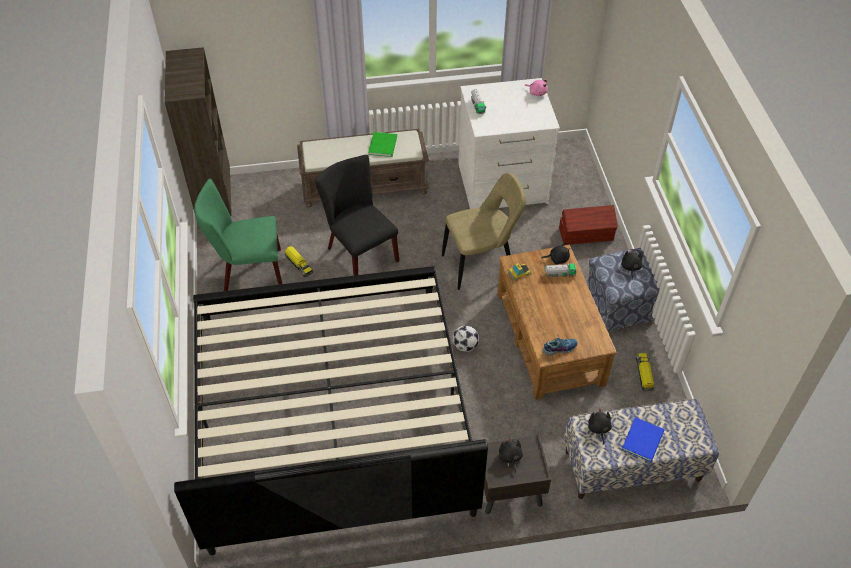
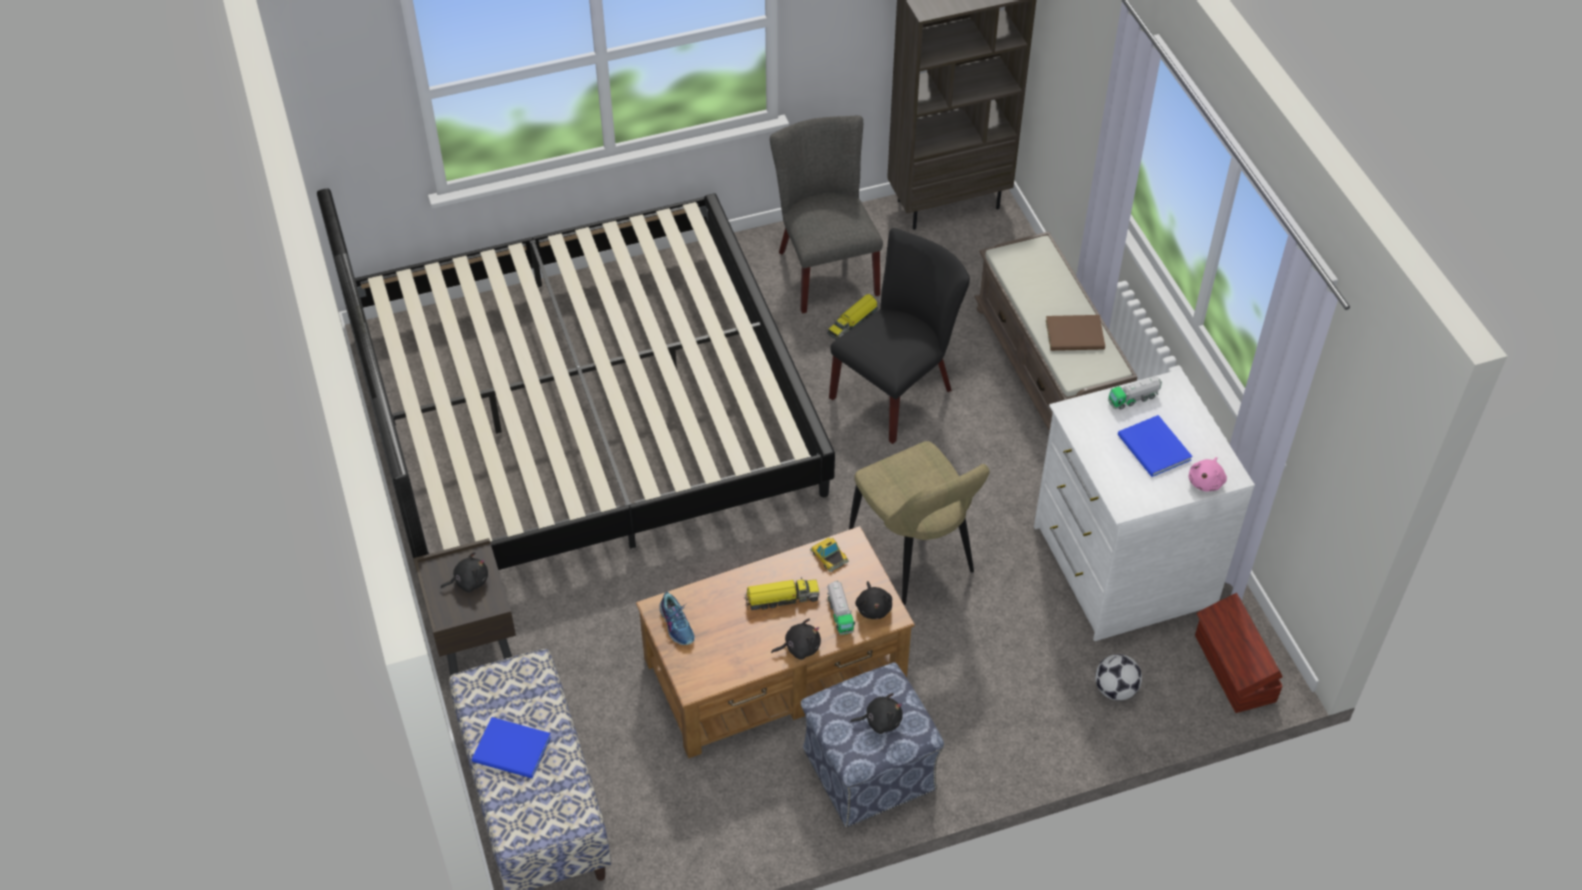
camera: 80 degrees right, 0 degrees up
(248, 271) = (824, 268): green chair -> grey chair
(384, 144) = (1076, 336): green book -> brown book
(465, 346) = (734, 553): football -> football (1115, 689)
(513, 106) = (1153, 449): none -> blue book
(586, 234) = (1033, 709): brown storage box -> brown storage box (1233, 669)
(598, 429) = (527, 688): black plush toy -> black plush toy (799, 647)
(644, 374) = (721, 816): toy truck -> toy truck (781, 598)

